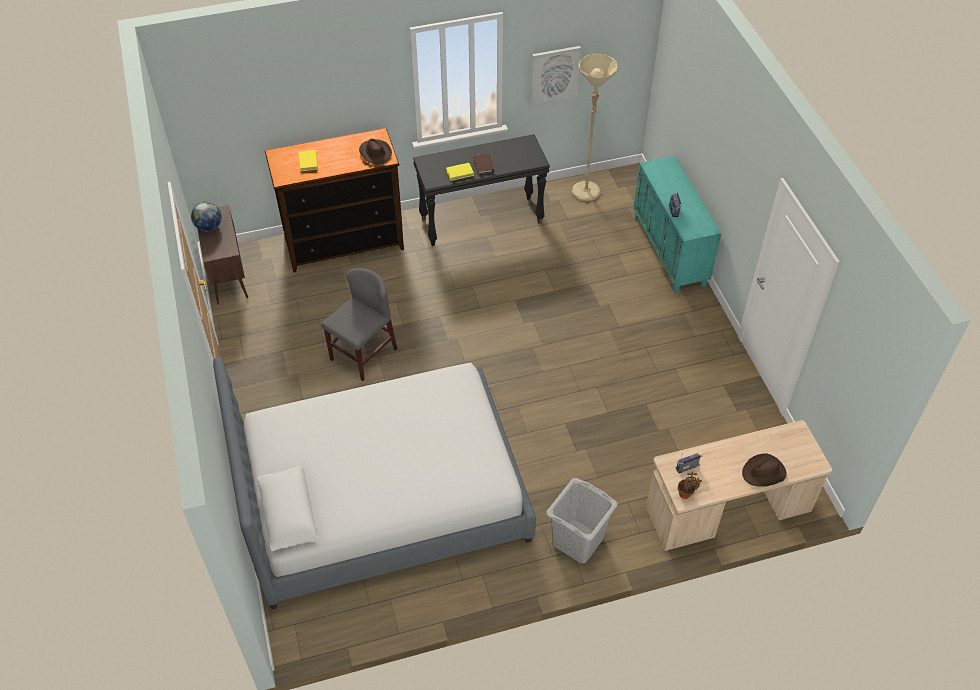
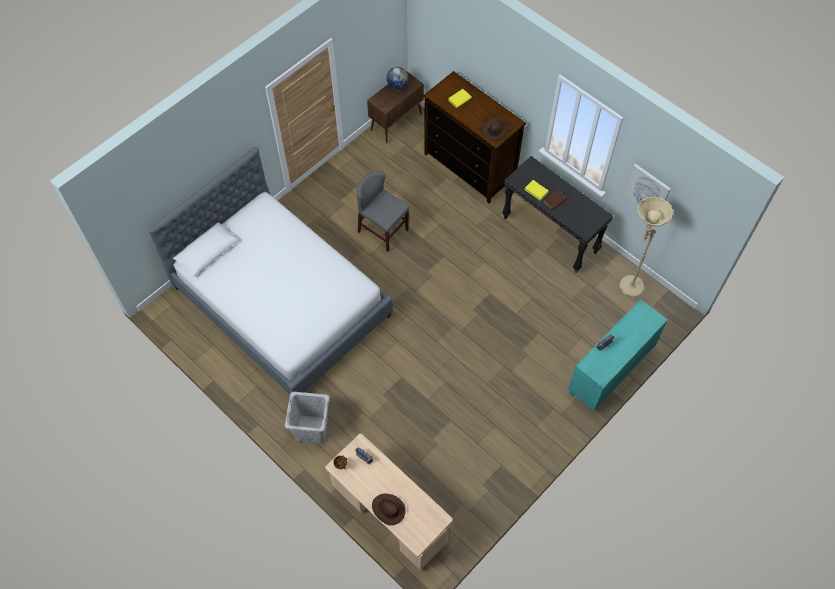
camera: 60 degrees right, 10 degrees up
(363, 354) = (383, 231): grey chair -> grey chair turned 150 degrees counterclockwise

